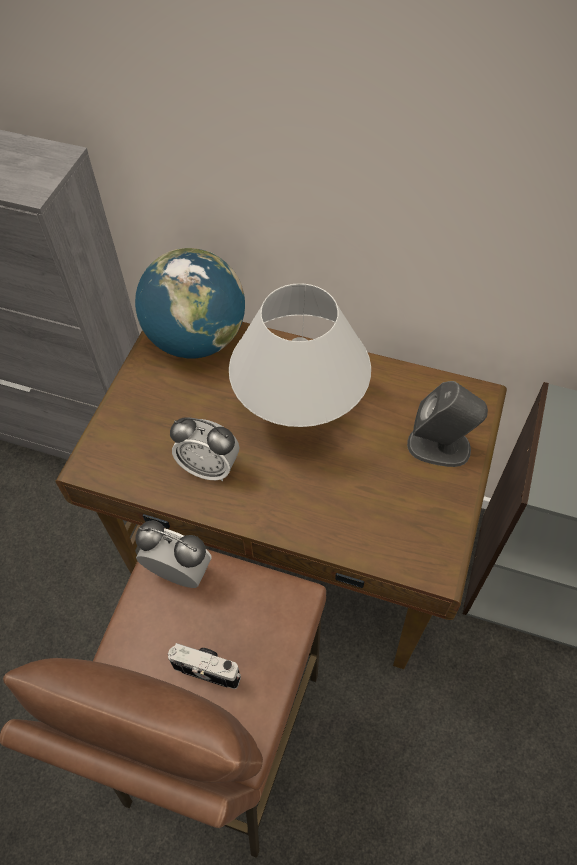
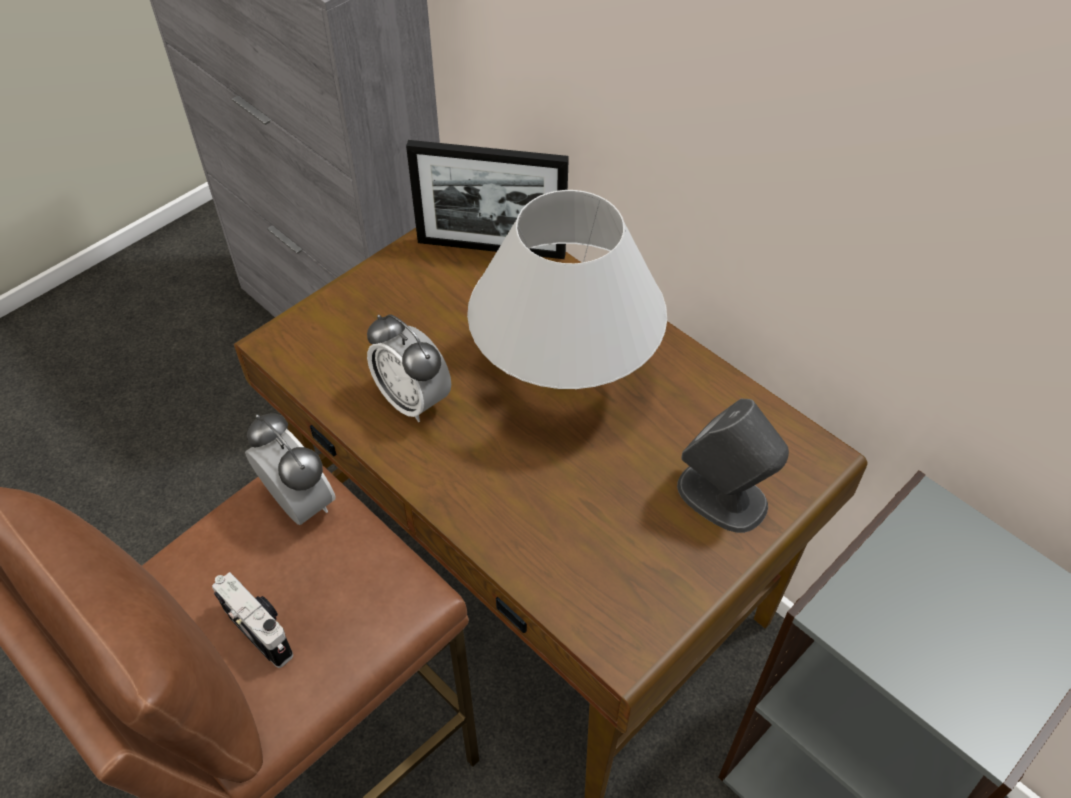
camera: 25 degrees right, 5 degrees down
(196, 339) = (491, 248): globe -> picture frame

